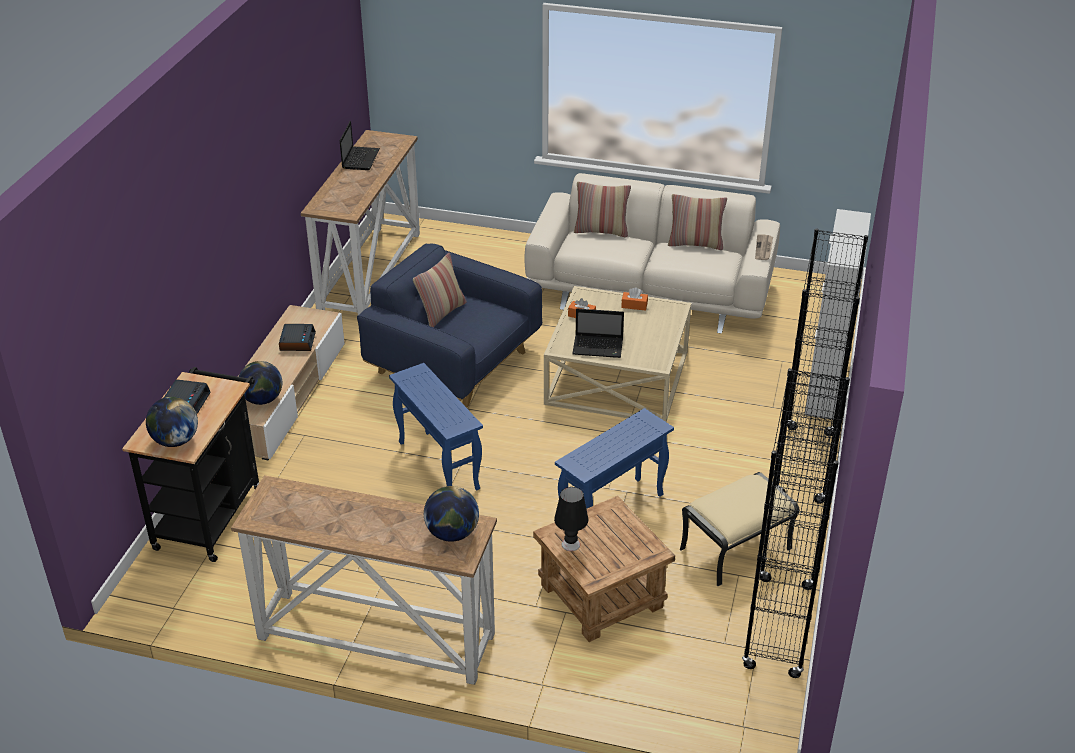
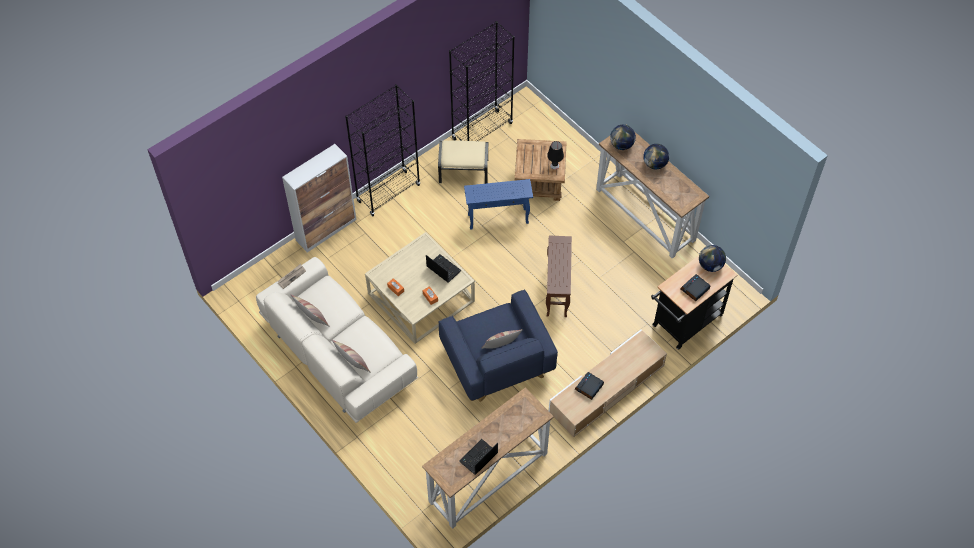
camera: 145 degrees left, 20 degrees up
(262, 400) = (632, 349): globe -> globe (655, 164)
(438, 466) = (557, 291): blue side table -> brown side table

